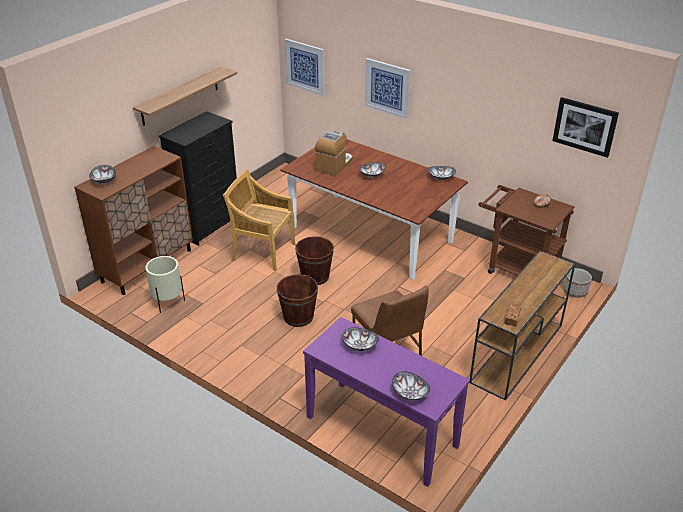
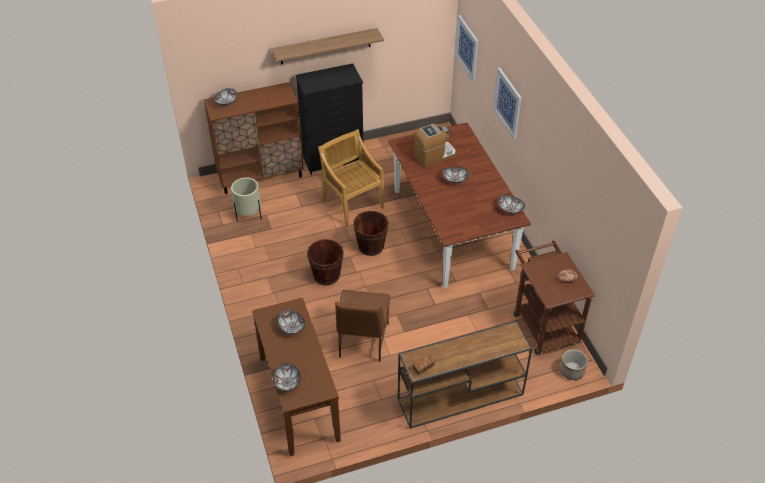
camera: 35 degrees right, 10 degrees up
(381, 431) = (298, 398): purple console table -> brown console table
(585, 126) = (609, 228): picture -> none

